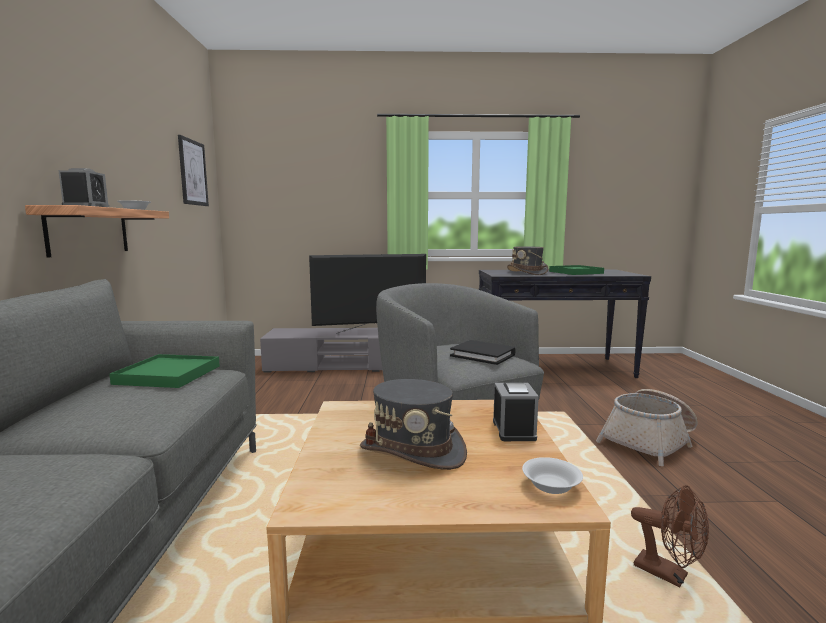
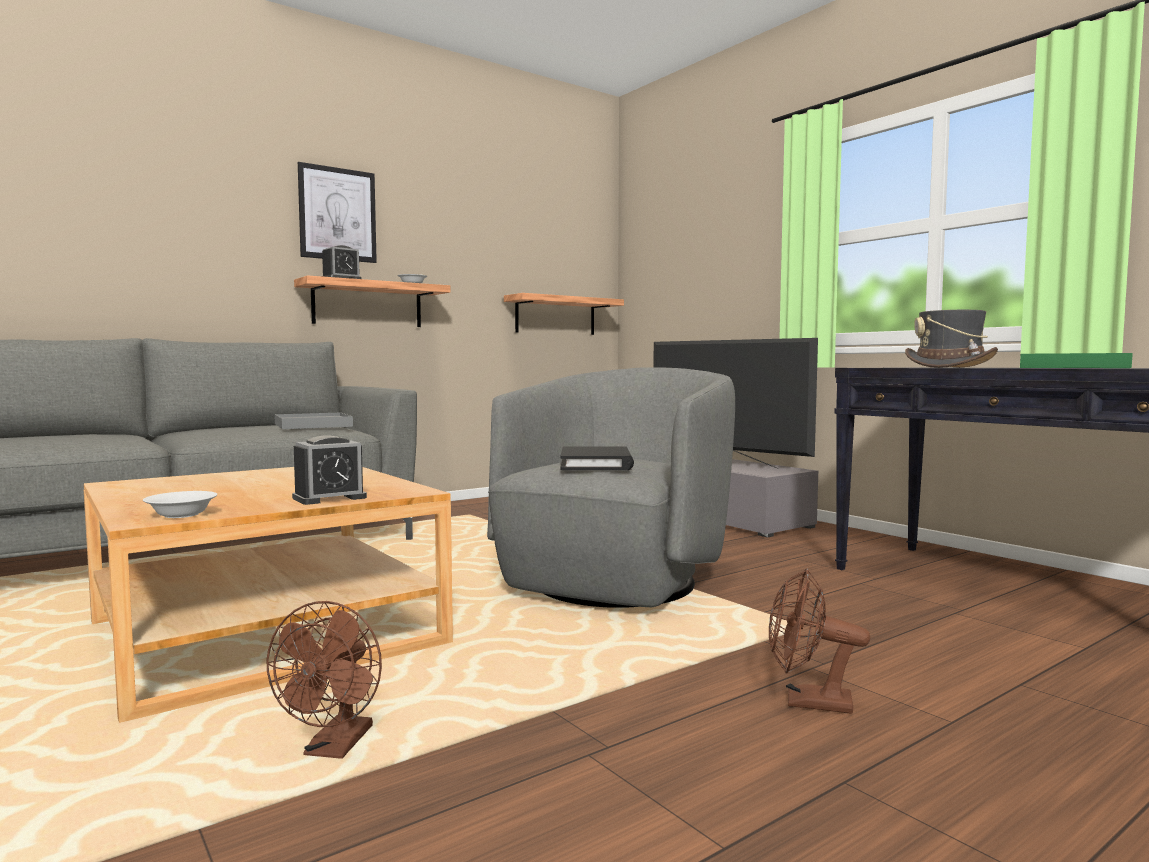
camera: 55 degrees right, 5 degrees down
(168, 375) = (312, 425): green tray -> grey tray
(192, 172) = (558, 246): picture -> picture (337, 214)
(196, 232) = (555, 316): none -> shelf
(413, 451) = (240, 486): grey hat -> none
(649, 441) = (807, 702): basket -> brown fan

